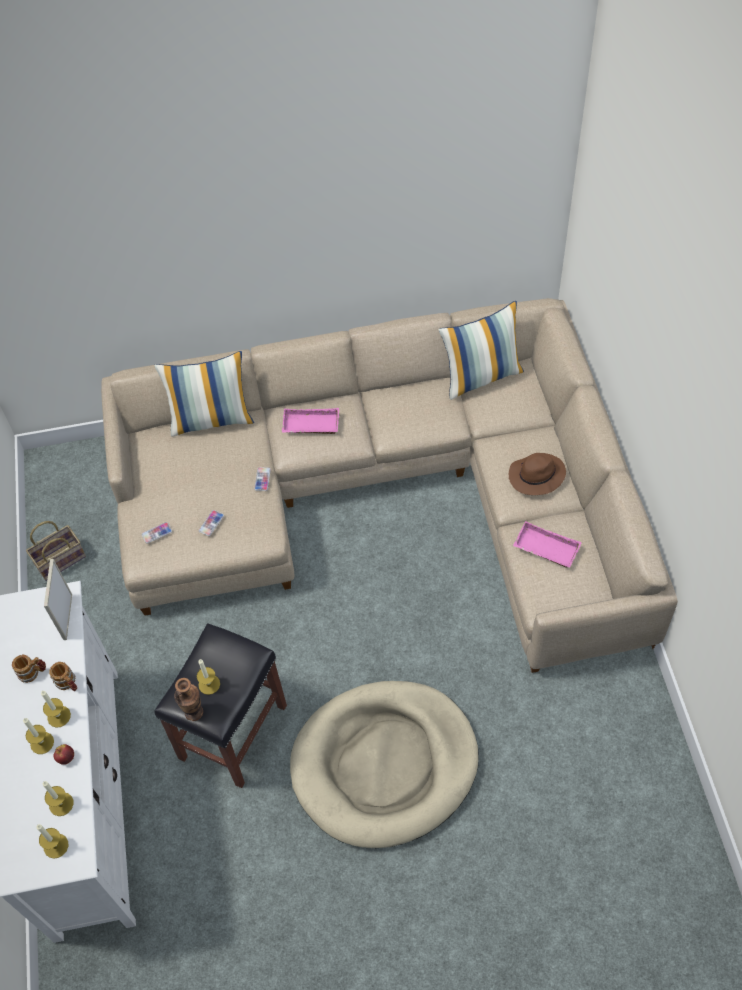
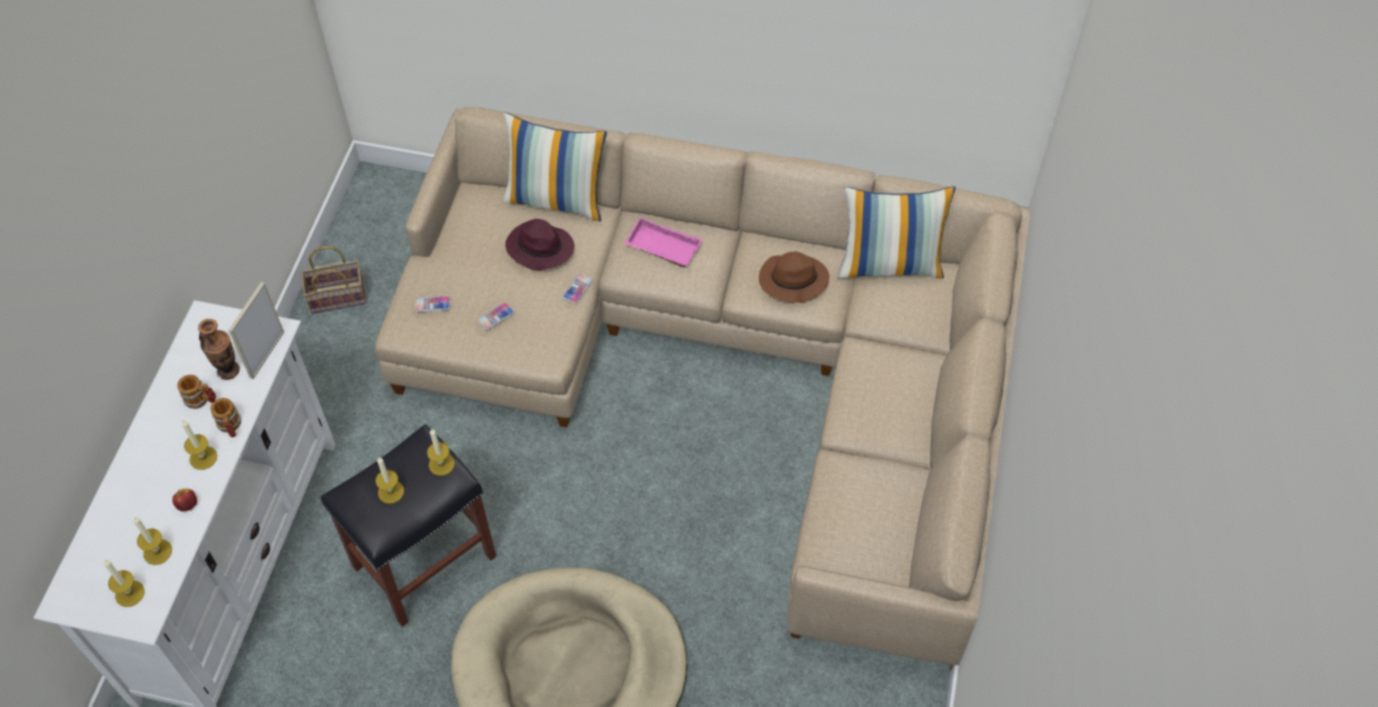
camera: 20 degrees right, 0 degrees up
(42, 743) = (172, 478): candle -> candle (441, 464)
(194, 712) = (359, 515): vase -> vase (228, 370)
(218, 460) = (539, 248): none -> purple hat
(536, 476) = (891, 407): brown hat -> brown hat (792, 281)
(545, 549) = (857, 495): pink tray -> none

